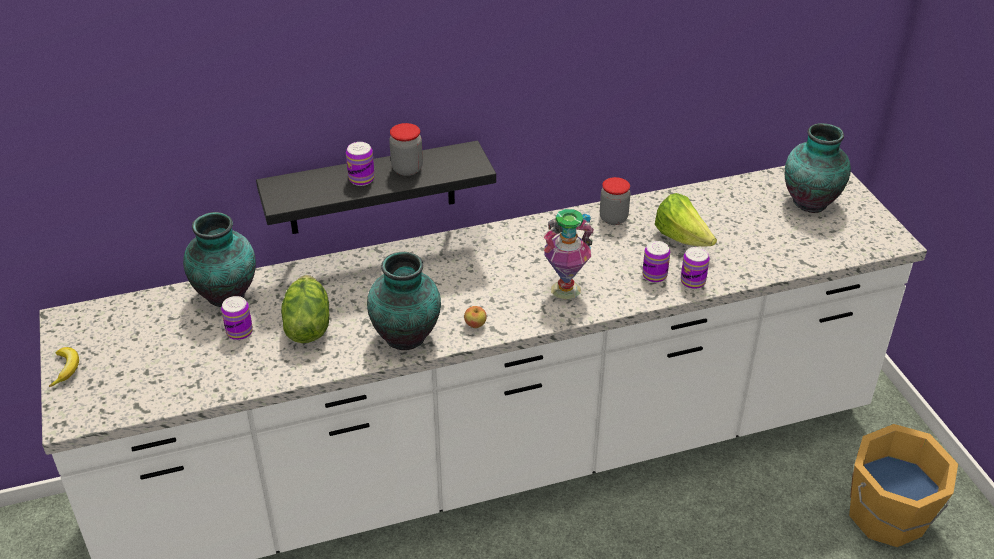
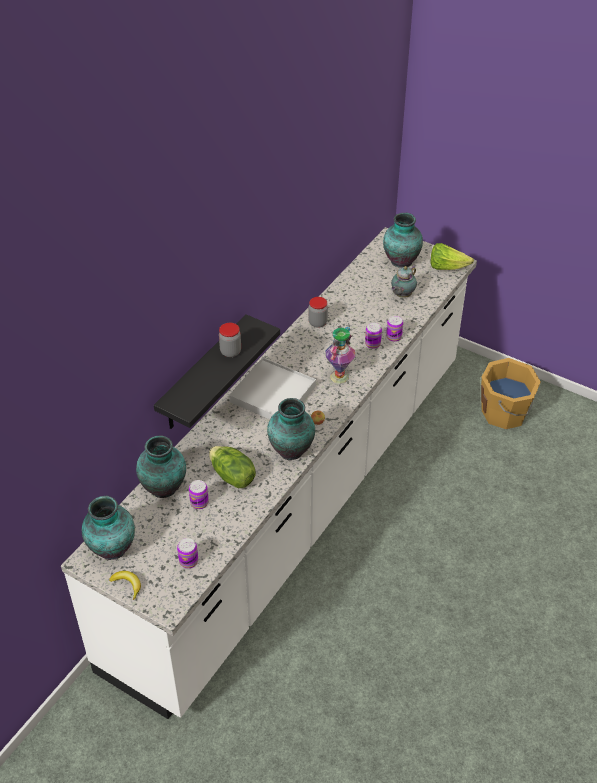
camera: 40 degrees left, 5 degrees up
(100, 324) = (111, 549): none -> vase
(361, 179) = (213, 371): can -> can (188, 561)
(464, 266) = (273, 394): none -> white tray
(682, 238) = (363, 315): lettuce -> lettuce (447, 267)
(762, 241) = (402, 295): none -> teapot

